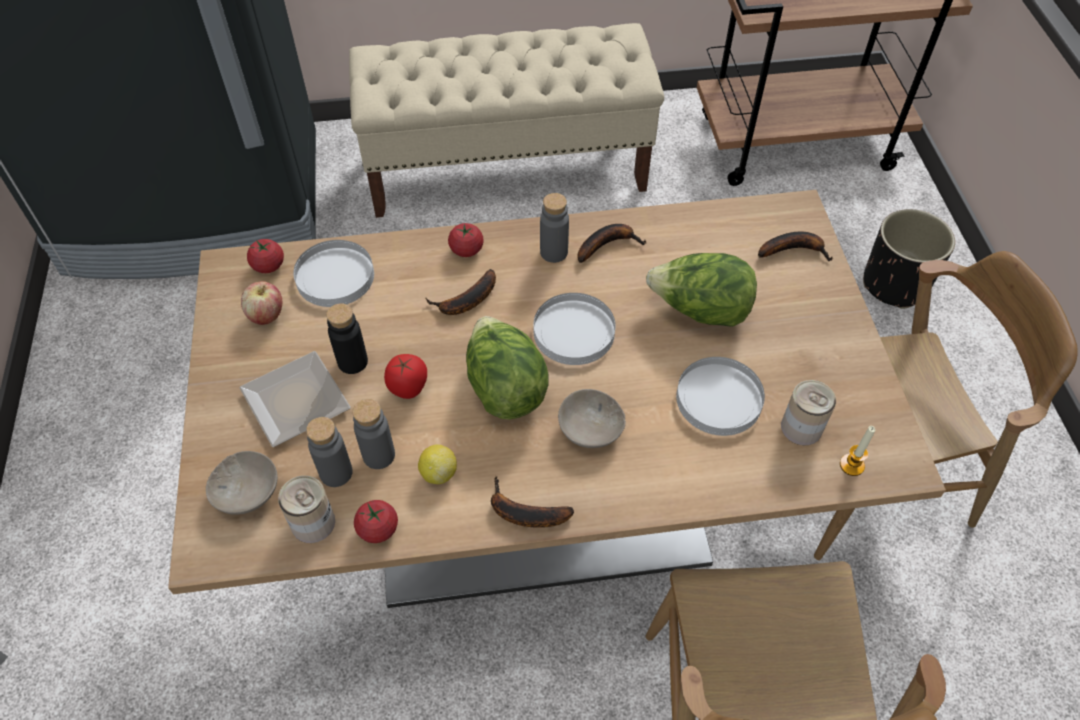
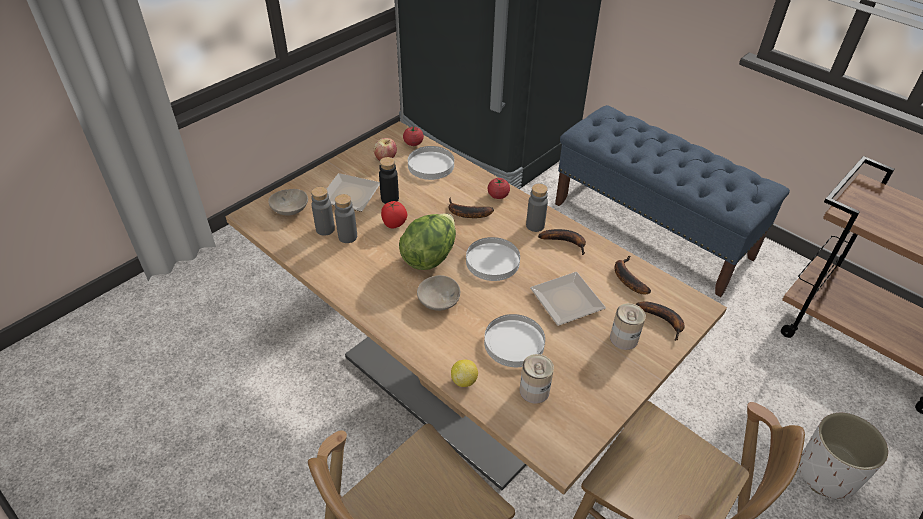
camera: 50 degrees right, 10 degrees down
(313, 522) = (293, 237): can -> can (624, 338)
(378, 529) = (308, 259): tomato -> none
(438, 473) = (357, 261): lemon -> lemon (464, 380)
(507, 169) = (652, 230): beige bench -> blue bench
(523, 513) = (363, 303): banana -> banana (626, 278)
(700, 311) = (566, 303): lettuce -> plate
(851, 465) = (532, 429): candle -> none
(894, 284) = (827, 474): black planter -> white planter

